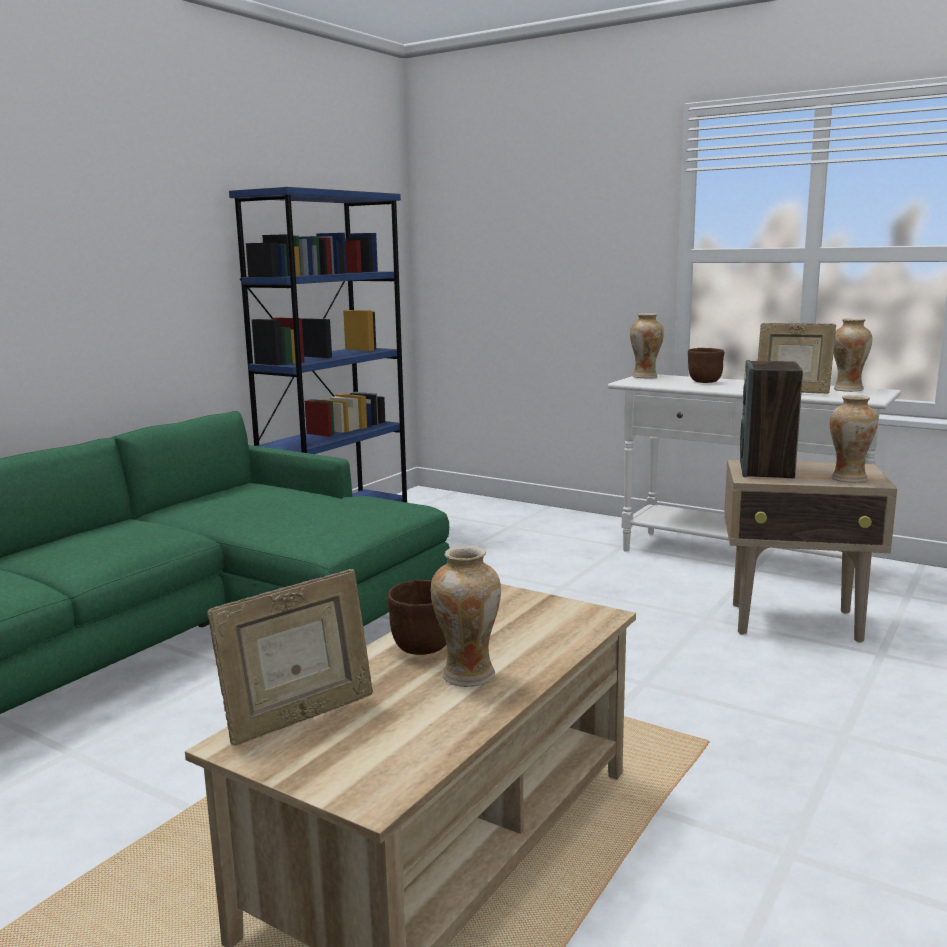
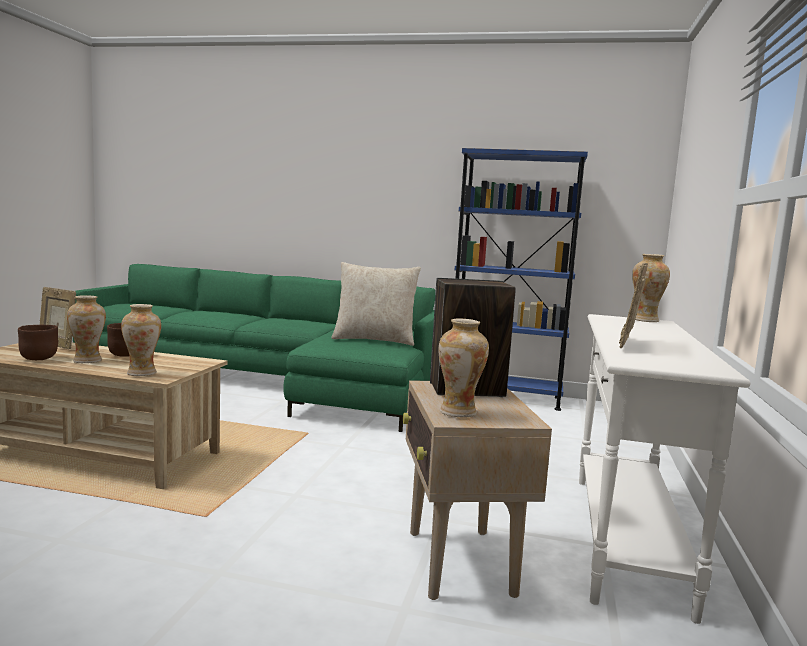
camera: 70 degrees right, 5 degrees down
(319, 505) = (374, 340): none -> beige pillow
(704, 382) = (647, 329): brown bowl -> brown bowl (39, 358)
(848, 389) = (693, 361): vase -> vase (141, 373)

